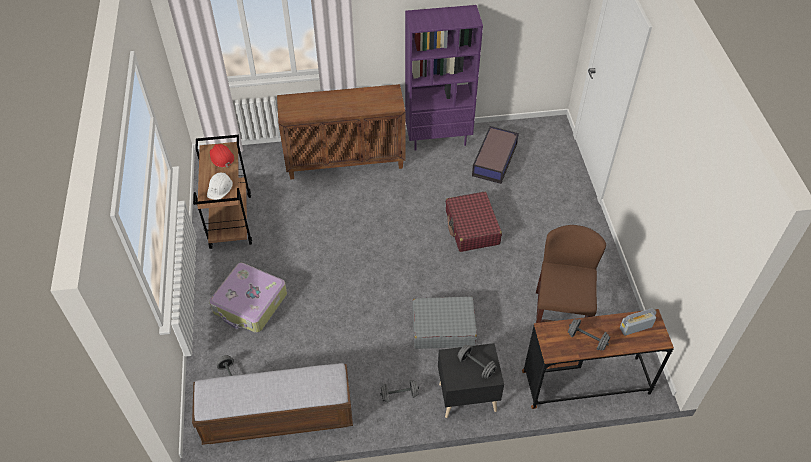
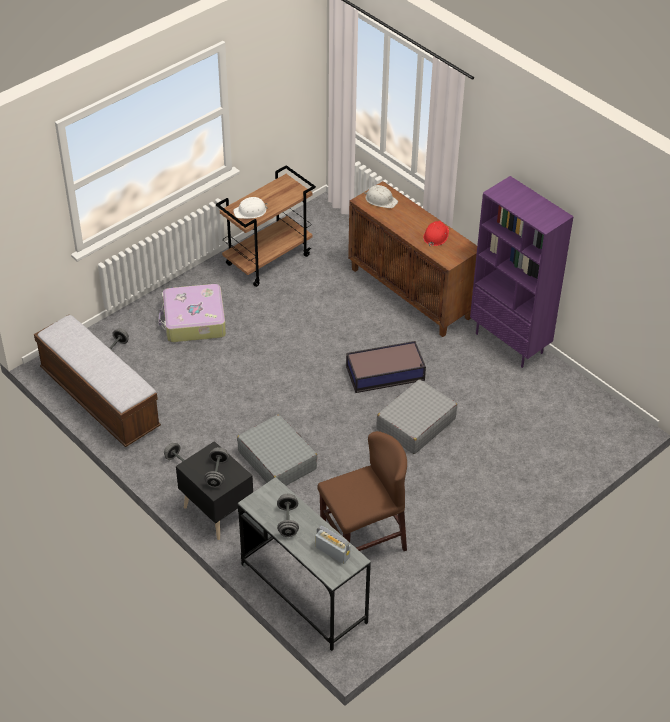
camera: 55 degrees right, 5 degrees down
(221, 157) = (284, 193): red hard hat -> red hard hat (436, 236)
(296, 106) = (381, 200): none -> white hard hat
(472, 228) = (415, 424): red suitcase -> grey suitcase
(495, 159) = (525, 399): storage box -> storage box (386, 373)
(585, 382) = (303, 593): brown desk -> grey desk

